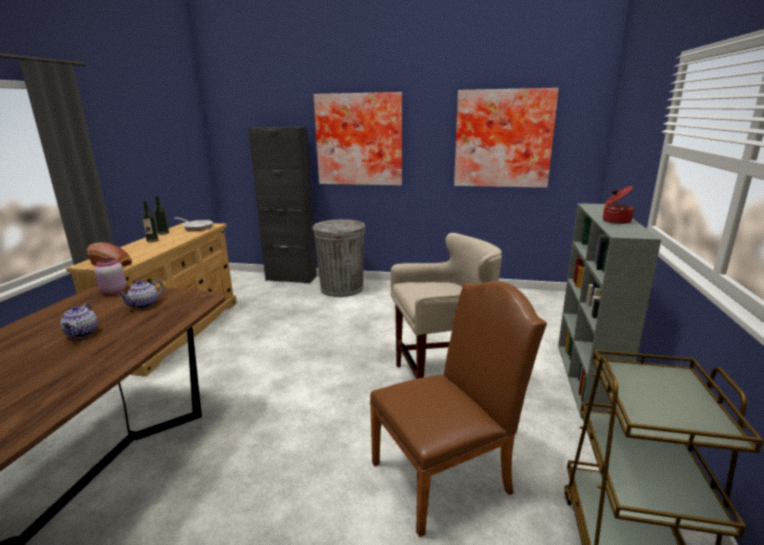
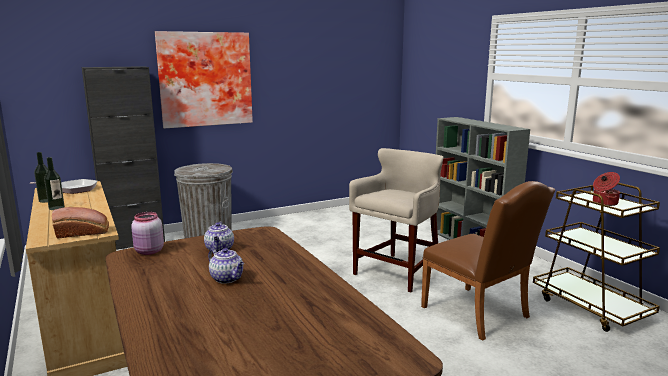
camera: 40 degrees left, 5 degrees down
(448, 474) = (480, 315): brown chair -> brown chair turned 120 degrees clockwise
(503, 139) = (333, 75): picture -> none
(615, 221) = (486, 124): cooking pot -> cooking pot (604, 203)

